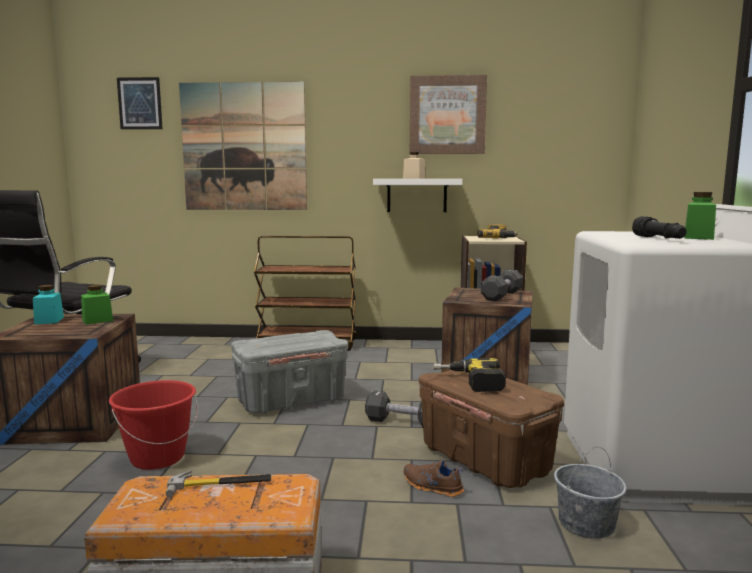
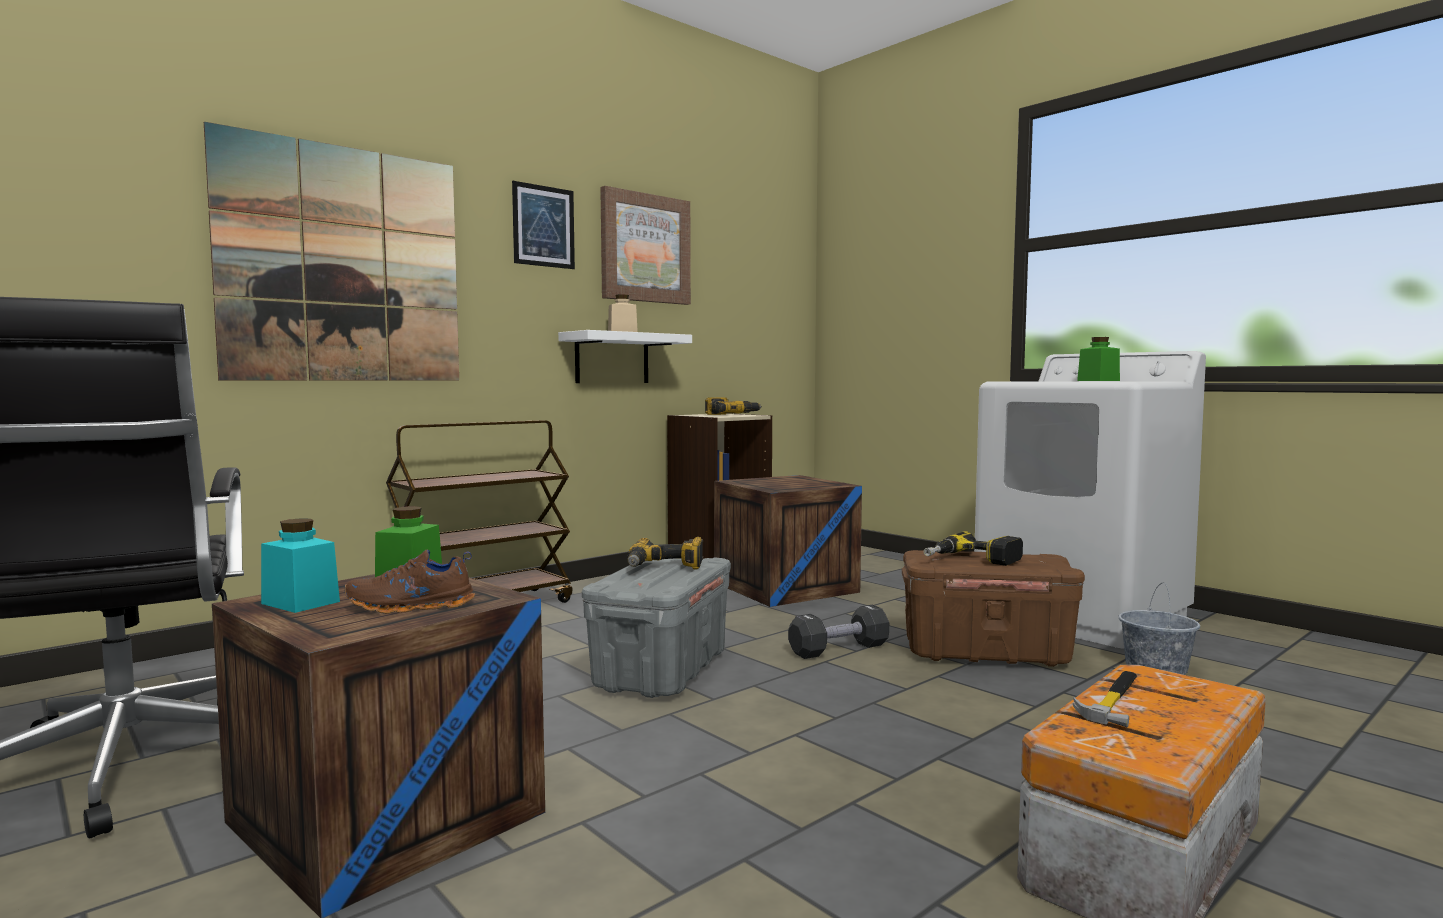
camera: 45 degrees left, 5 degrees down
(140, 103) = (98, 147): picture -> picture (543, 226)
(157, 458) = (689, 791): red bucket -> none
(298, 338) = (664, 567): none -> power drill
(432, 487) = (1015, 689): brown shoe -> brown shoe (410, 607)
(502, 296) = (795, 481): black dumbbell -> none
(659, 239) = (1097, 381): black flashlight -> none

